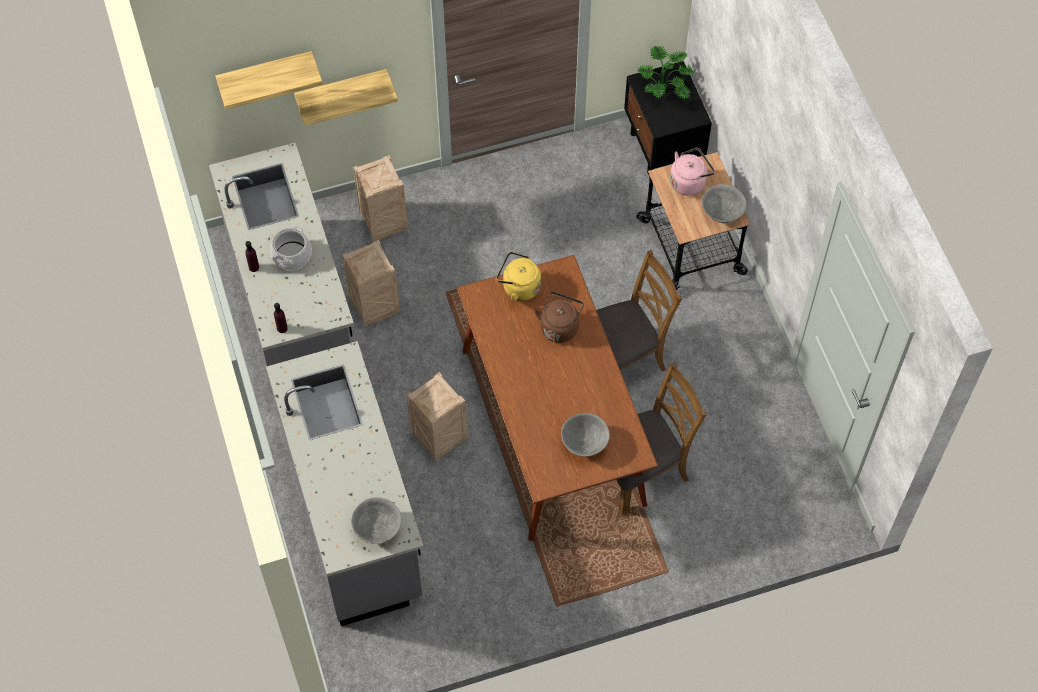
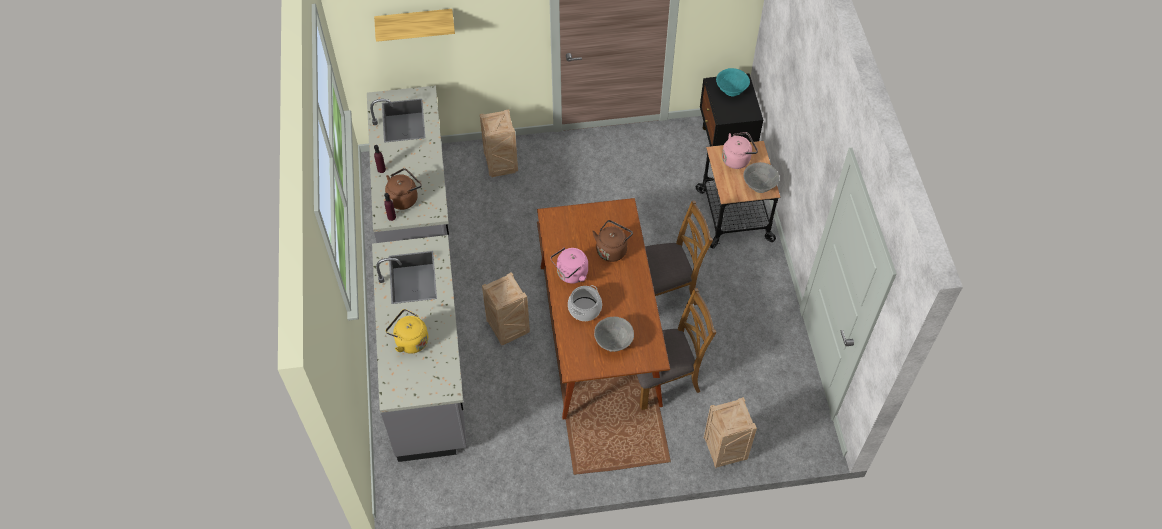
camera: 10 degrees right, 5 degrees down
(292, 255) = (412, 165): cooking pot -> cooking pot (584, 309)
(292, 301) = (404, 198): none -> brown kettle
(342, 91) = (476, 50): shelf -> none
(373, 306) = (479, 224): crate -> crate (723, 450)
(377, 529) = (429, 381): grey bowl -> none
(515, 366) = (570, 274): none -> pink kettle
(519, 287) = (586, 215): yellow kettle -> yellow kettle (410, 340)
(665, 88) = (731, 90): potted plant -> turquoise bowl

